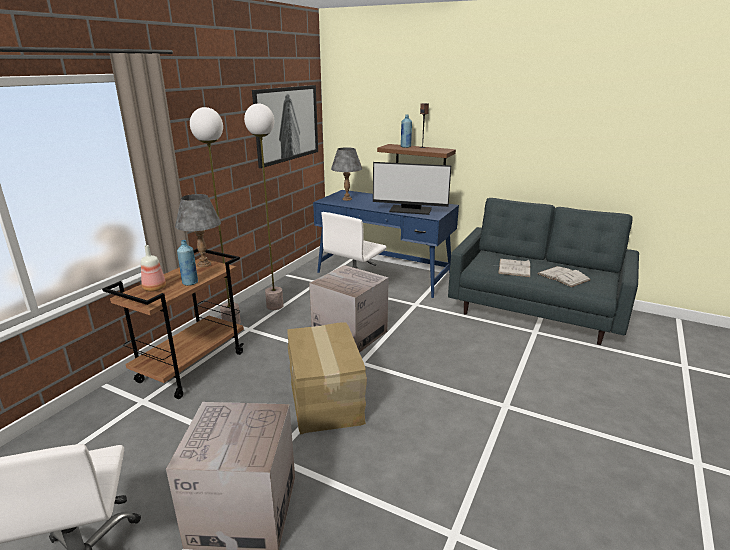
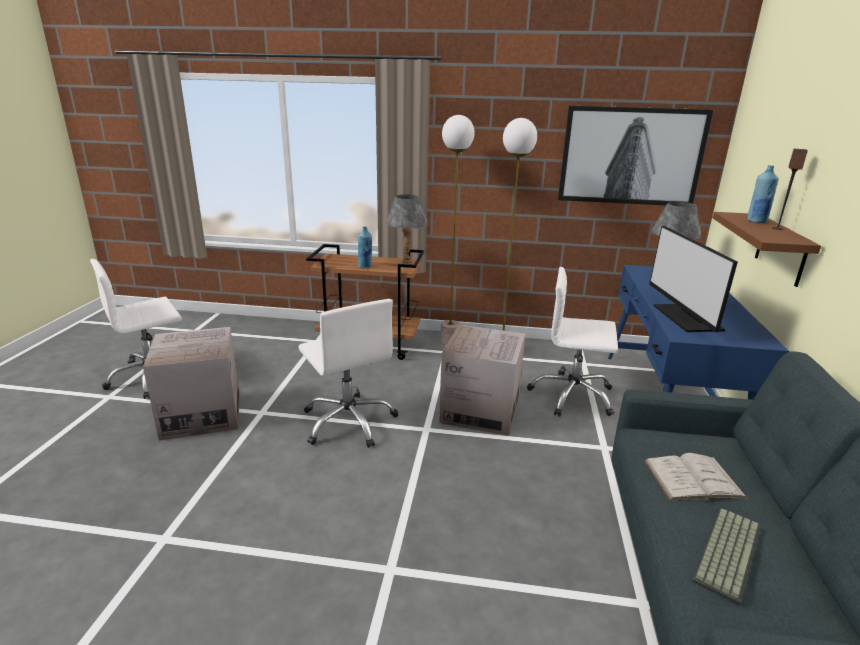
camera: 70 degrees right, 0 degrees up
(155, 288) = (348, 260): bottle -> none
(327, 399) = (349, 421): cardboard box -> white office chair
(563, 276) = (725, 551): white book -> keyboard

